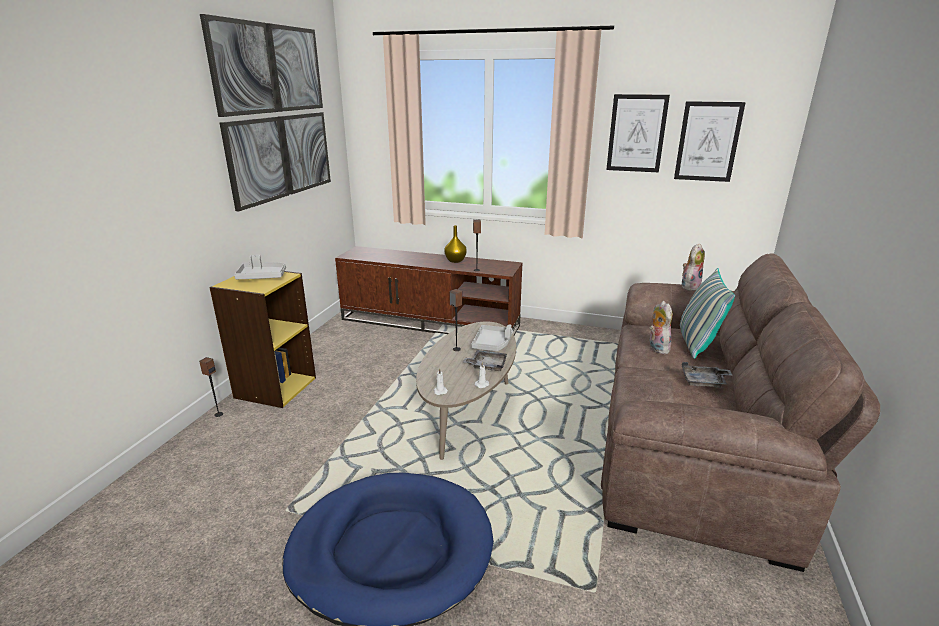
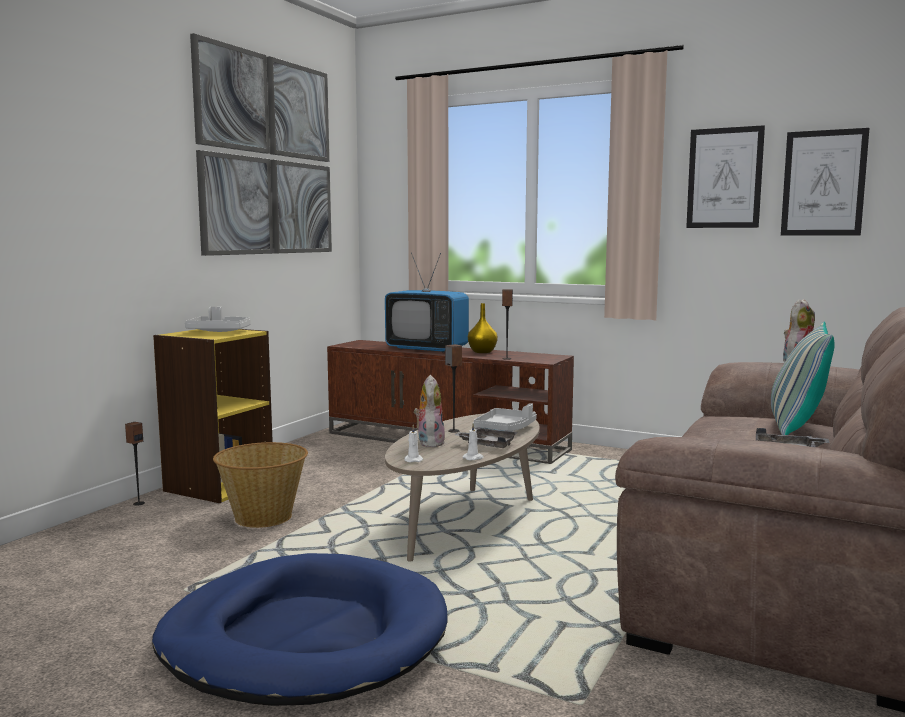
camera: 10 degrees right, 15 degrees down
(320, 420) = (263, 517): none -> basket
(413, 258) = (427, 349): none -> television
(656, 348) = (733, 429): plush toy -> plush toy (429, 442)

